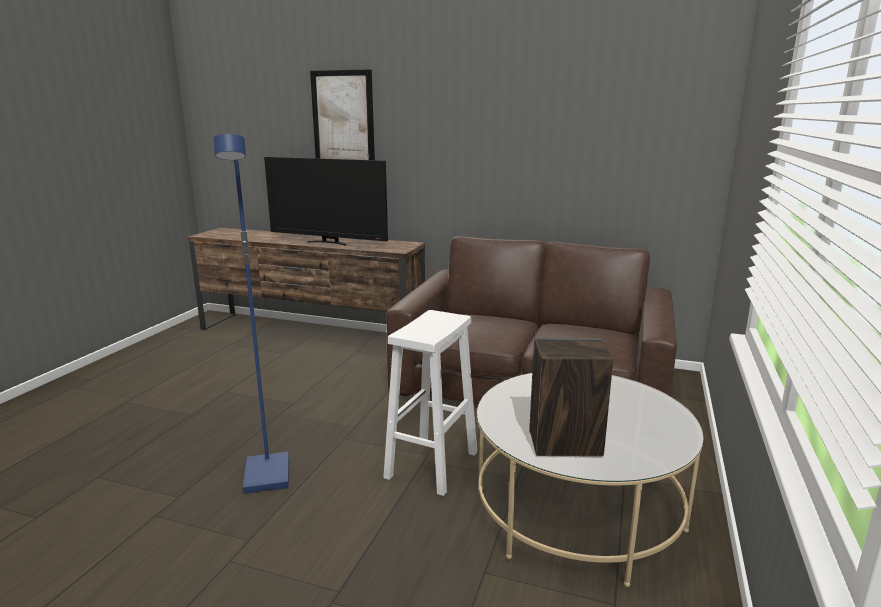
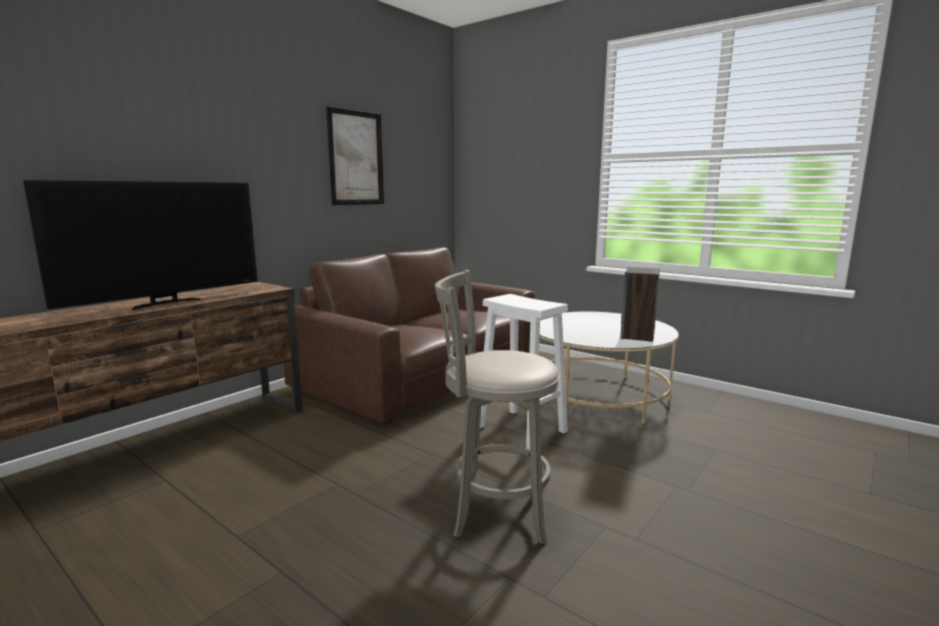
camera: 70 degrees left, 5 degrees down
(269, 475) = (495, 509): blue floor lamp -> grey stool
(343, 118) = (121, 129): picture -> picture (356, 158)

